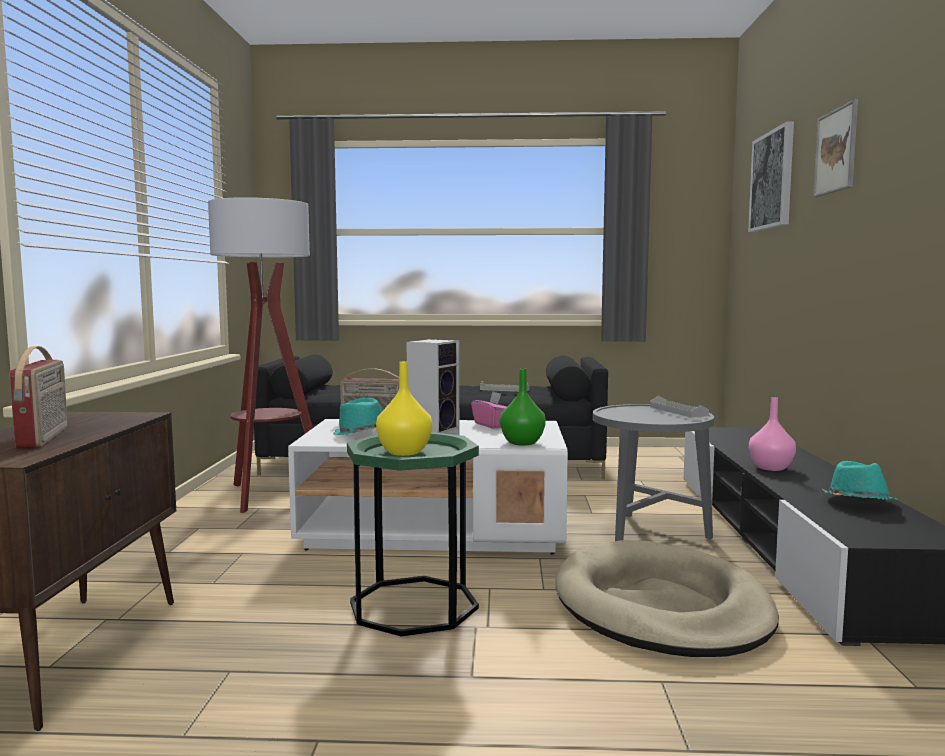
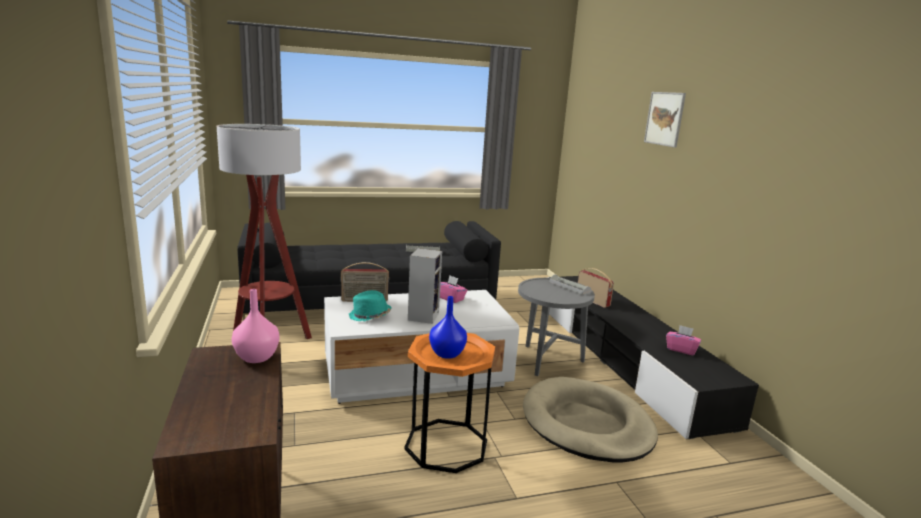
camera: 20 degrees left, 10 degrees up
(45, 438) = (234, 396): radio -> radio (593, 301)
(405, 452) = (447, 353): yellow vase -> blue vase
(413, 605) = (446, 445): green side table -> orange side table
(522, 443) = (487, 320): green vase -> none
(770, 468) = (619, 319): pink vase -> pink vase (255, 358)
(773, 180) = (607, 115): picture -> none
(858, 503) = (681, 349): turquoise hat -> pink tissue box

